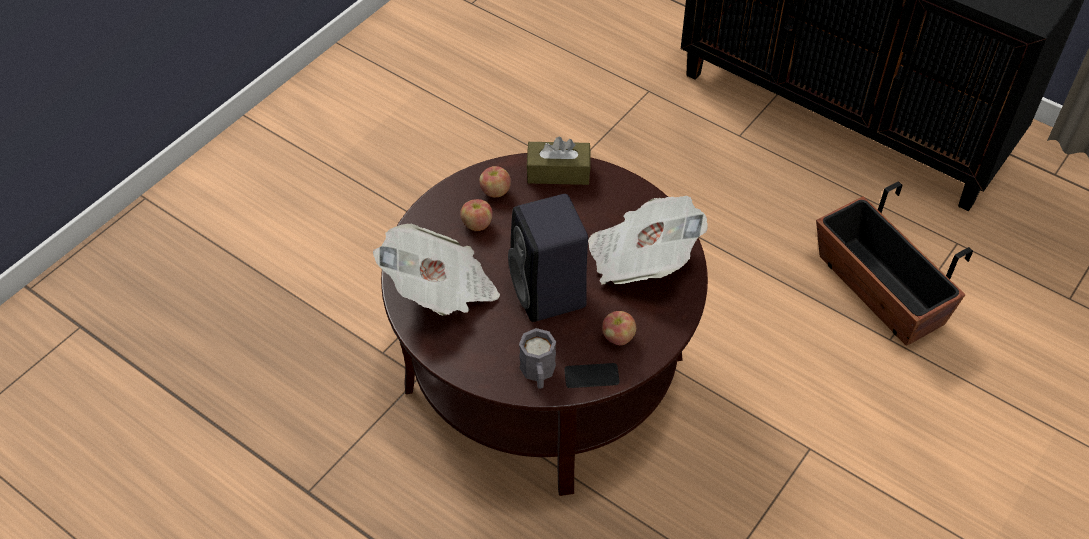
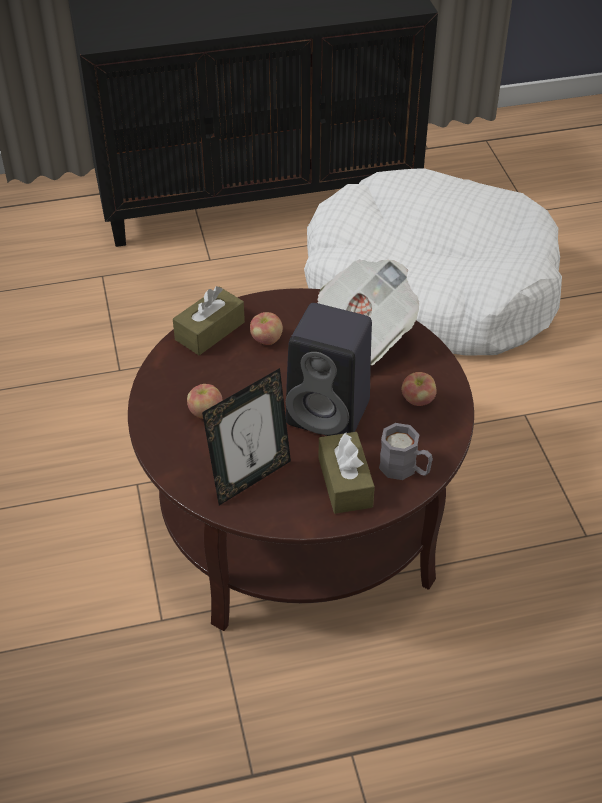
camera: 50 degrees left, 5 degrees down
(440, 290) = (250, 478): newspaper -> picture frame
(489, 346) = (345, 482): none -> brown tissue box
(495, 191) = (183, 380): apple -> apple (266, 339)
(591, 376) = (440, 439): phone -> none
(878, 291) = (429, 289): planter -> white dog bed

